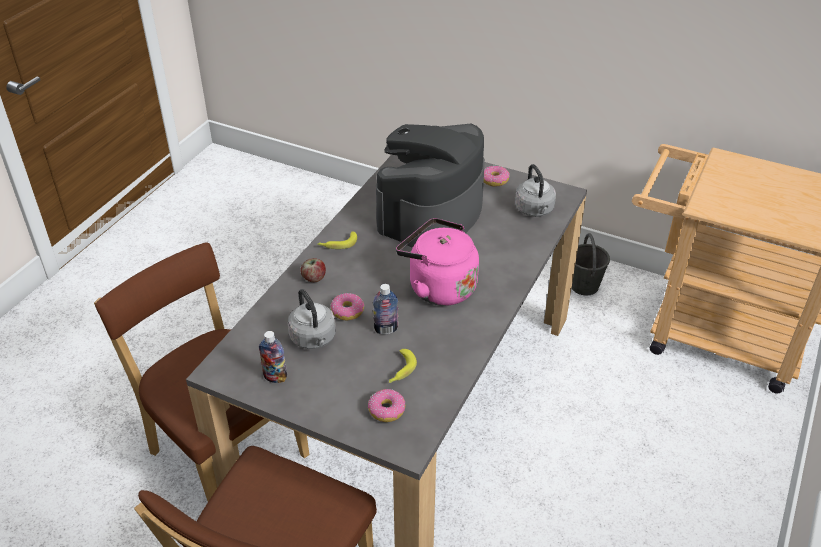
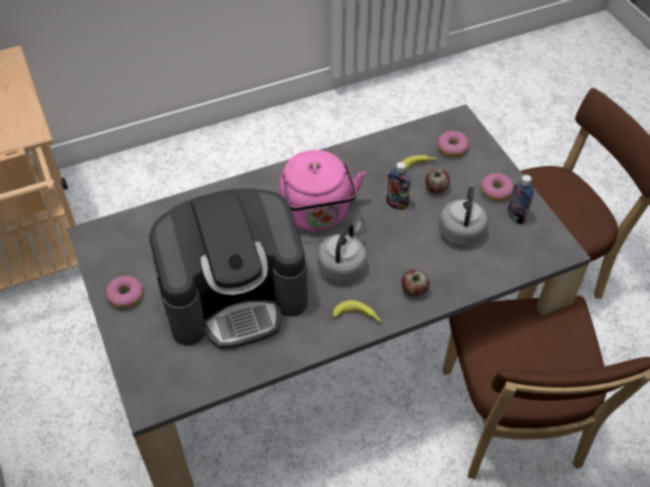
camera: 140 degrees left, 10 degrees up
(347, 311) = (413, 238): donut -> donut (496, 191)
(366, 361) = (436, 189): none -> apple
(535, 210) = (143, 235): grey kettle -> grey kettle (343, 266)
(584, 286) = (46, 364): grey bucket -> none

